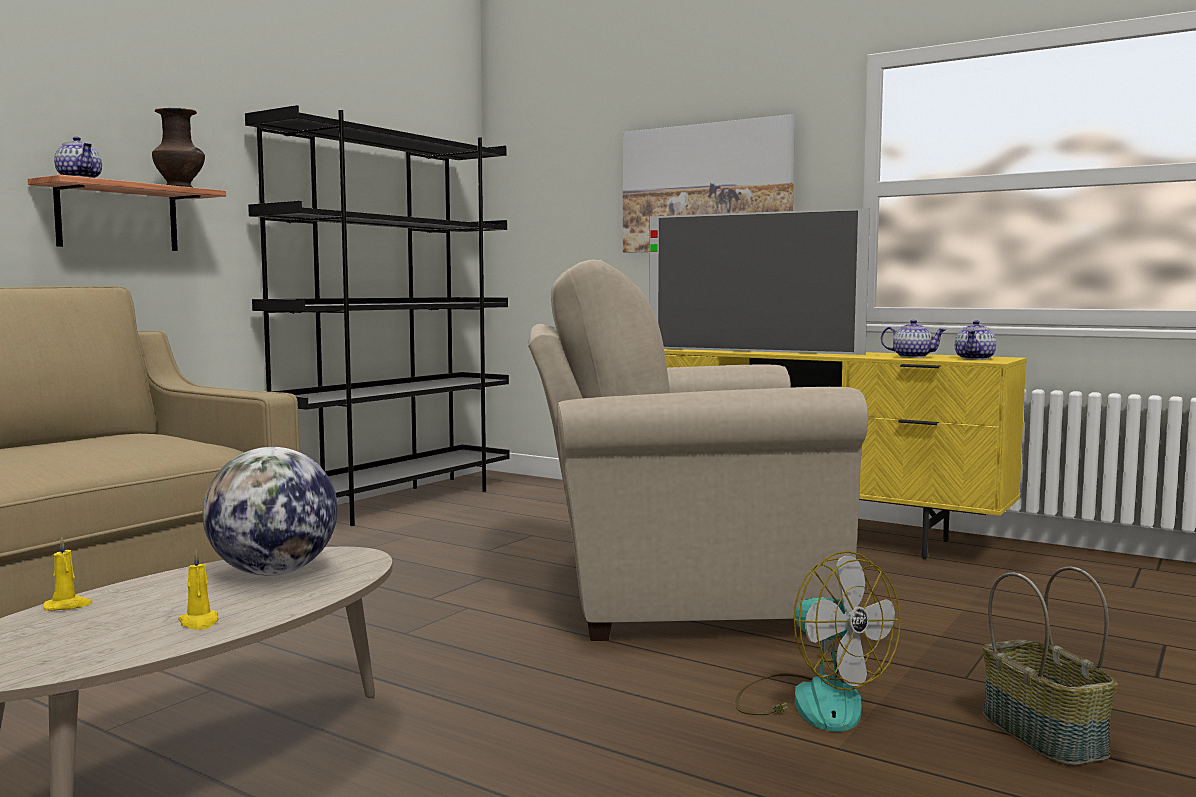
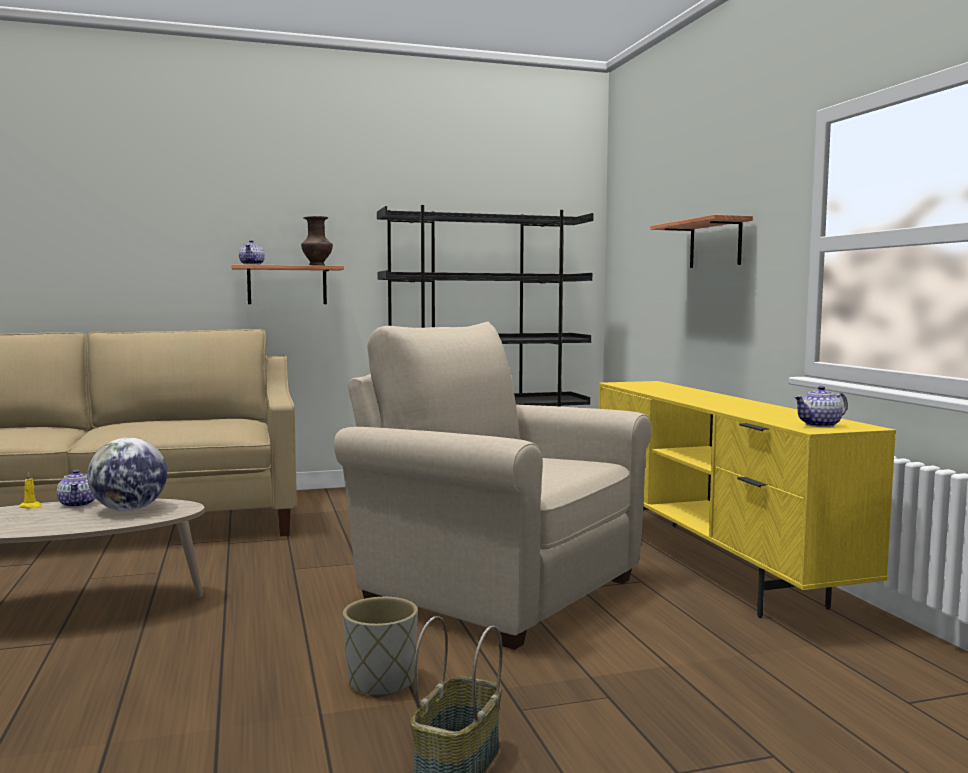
camera: 40 degrees right, 0 degrees up
(199, 623) = (36, 526): yellow candle -> none
(706, 188) = (715, 244): picture -> shelf
(751, 351) = (681, 396): television -> none
(811, 701) = (382, 682): fan -> grey planter
(912, 357) = (774, 416): teapot -> teapot (78, 504)

